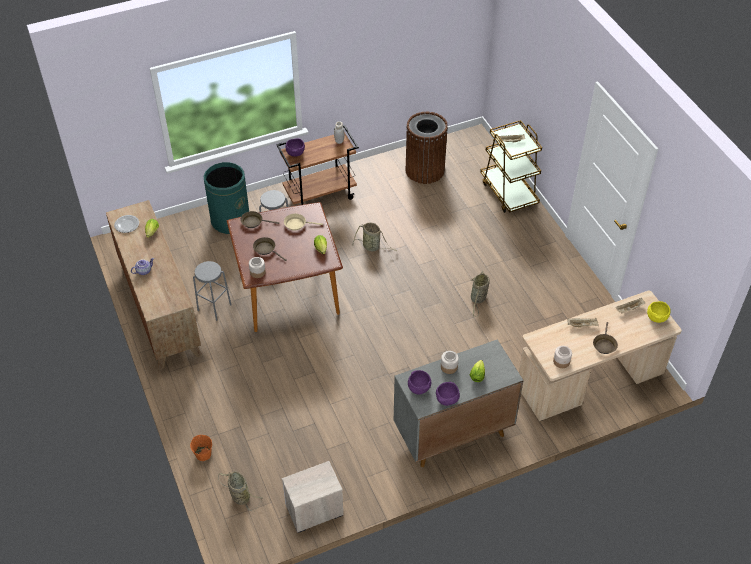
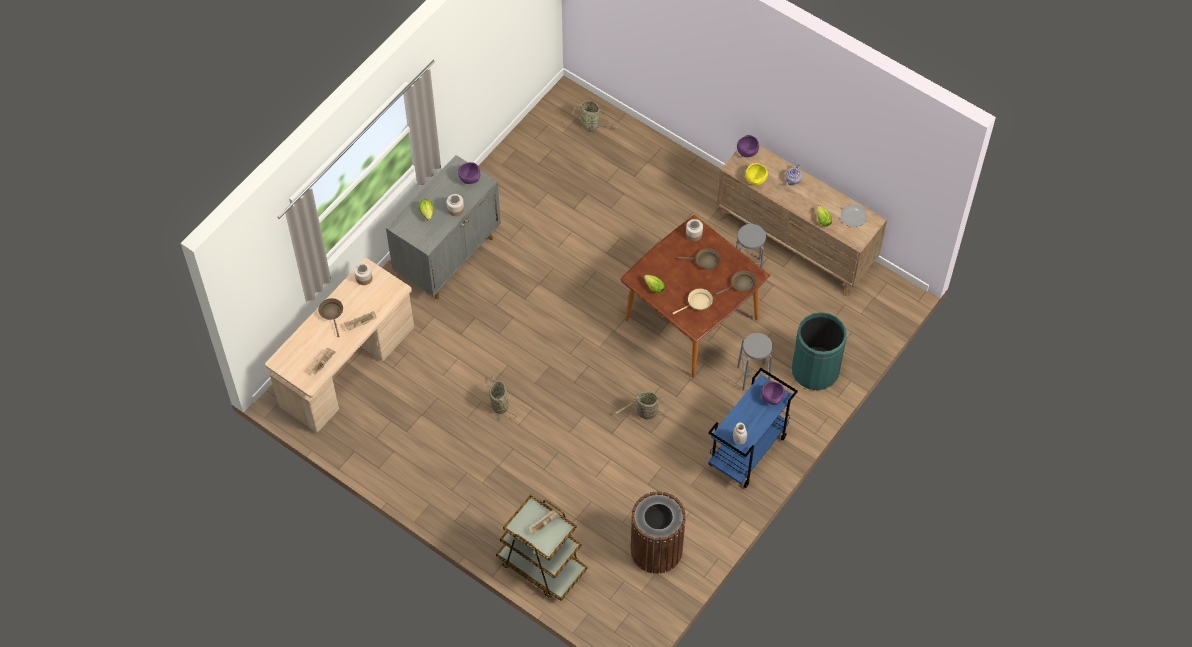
camera: 150 degrees right, 10 degrees up
(203, 454) = (646, 141): orange bucket -> none
(313, 510) = (525, 142): nightstand -> none
(320, 195) = (747, 452): brown cart -> blue cart
(447, 400) = (440, 180): purple bowl -> purple bowl (747, 151)
(656, 317) = (293, 366): yellow bowl -> yellow bowl (756, 180)

